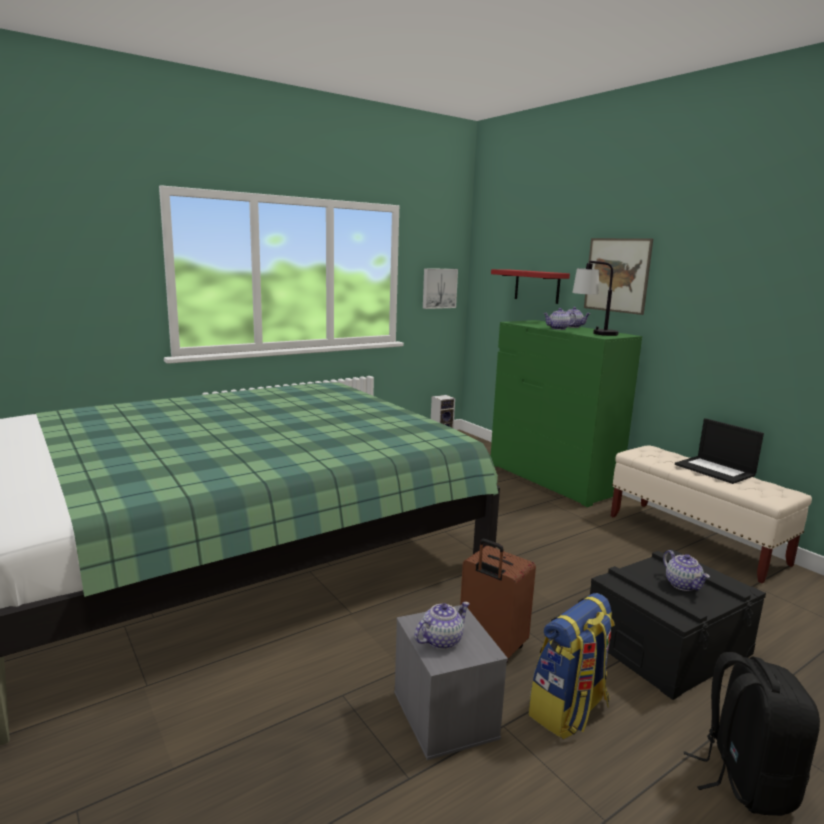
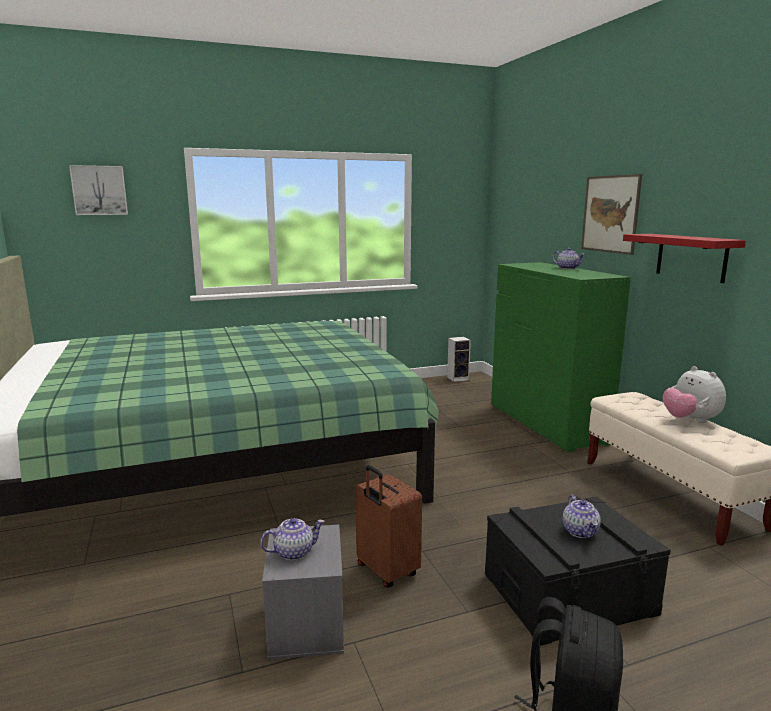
camera: 15 degrees right, 0 degrees up
(439, 288) = (456, 232): picture -> picture (99, 190)
(537, 286) = (543, 228): red shelf -> red shelf (691, 257)
(558, 328) = (547, 270): teapot -> none
(569, 711) = (425, 639): backpack -> none
(593, 333) = (578, 274): table lamp -> none
(715, 470) = (690, 420): laptop -> plush toy

